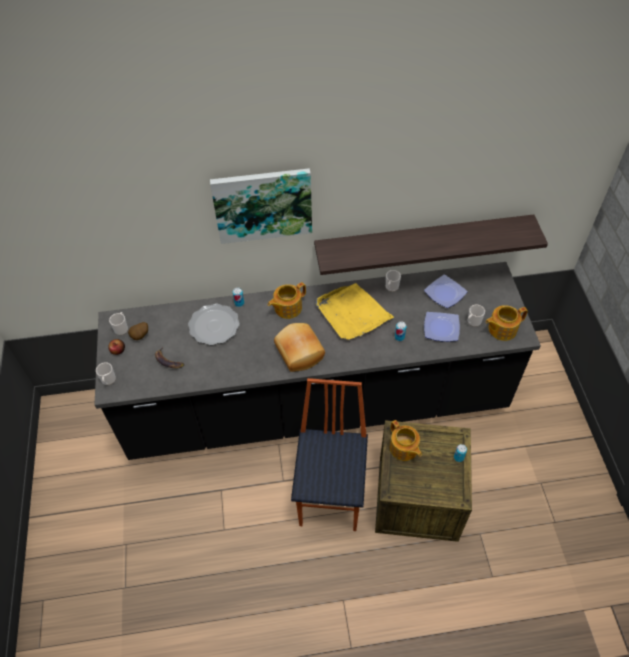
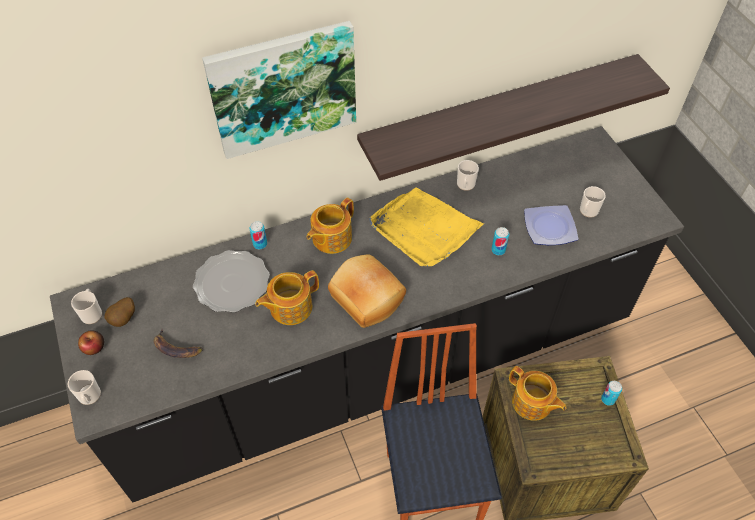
camera: 15 degrees left, 0 degrees up
(445, 292) = (538, 179): plate -> none
(501, 329) = (627, 214): teapot -> teapot (289, 307)

